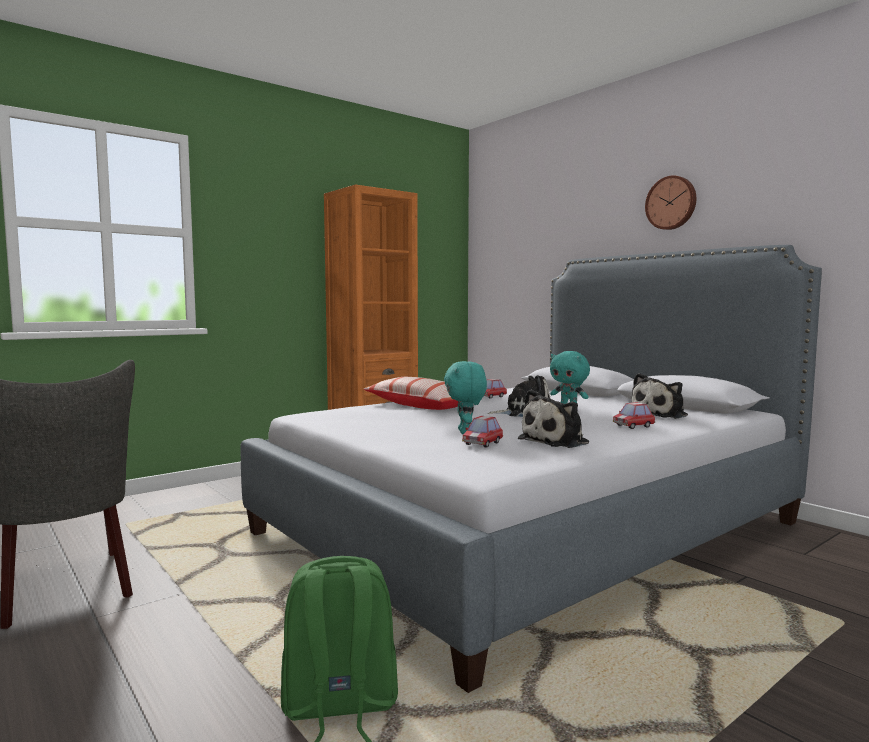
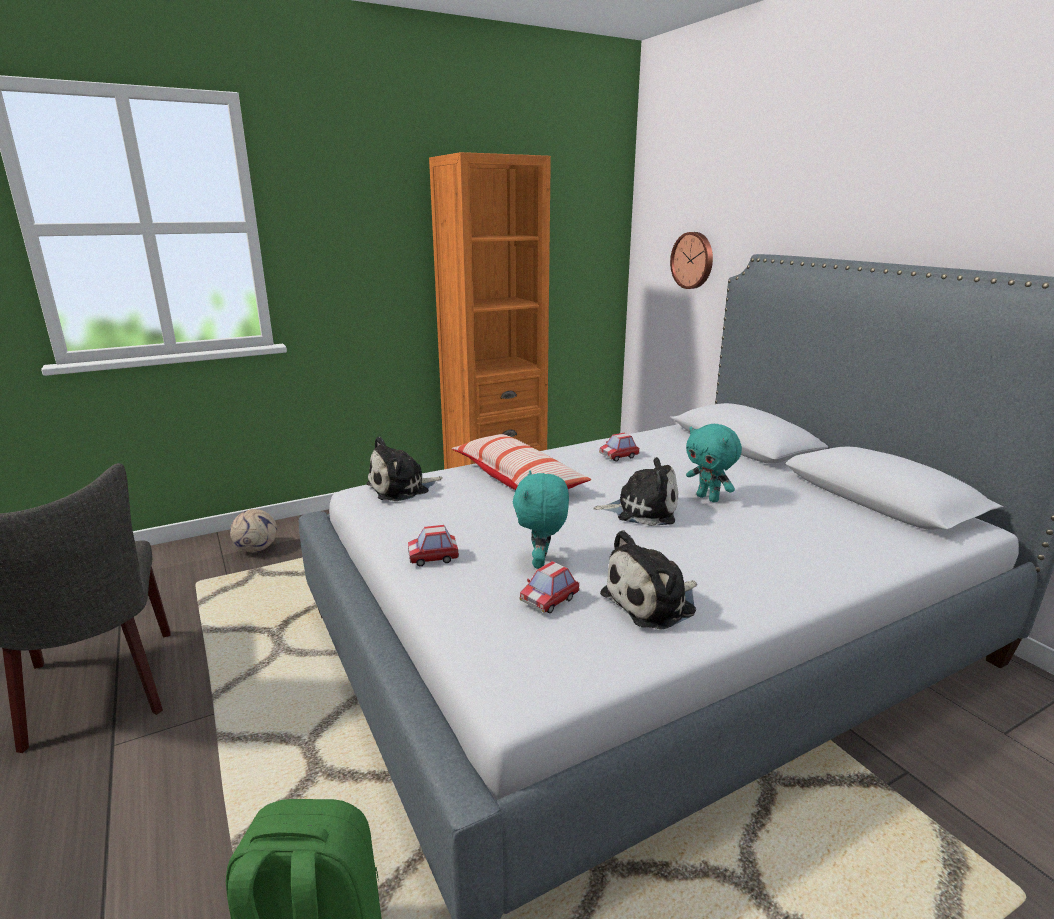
camera: 10 degrees right, 15 degrees up
(174, 502) = (257, 549): none -> football
(633, 426) = (779, 562): toy car -> toy car (433, 557)
(660, 414) = (830, 527): plush toy -> plush toy (402, 488)
(671, 203) = (912, 184): wall clock -> wall clock (693, 260)

